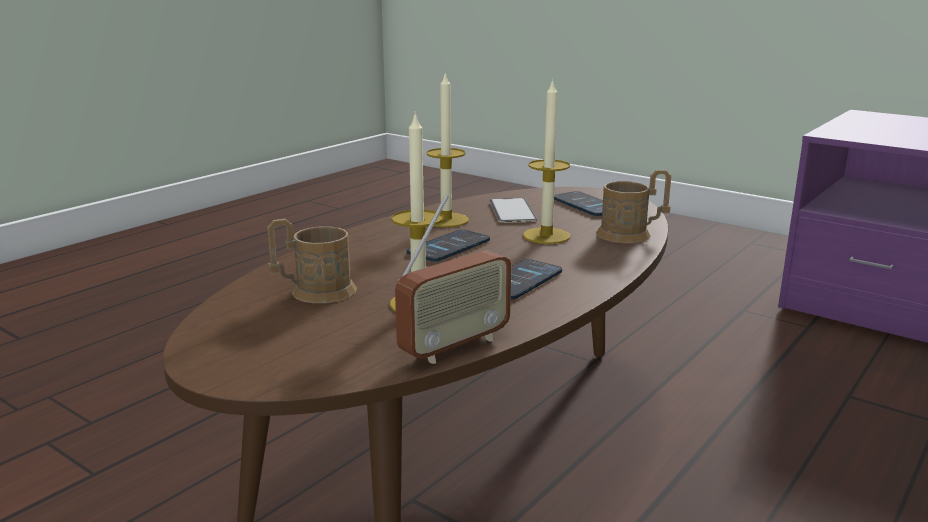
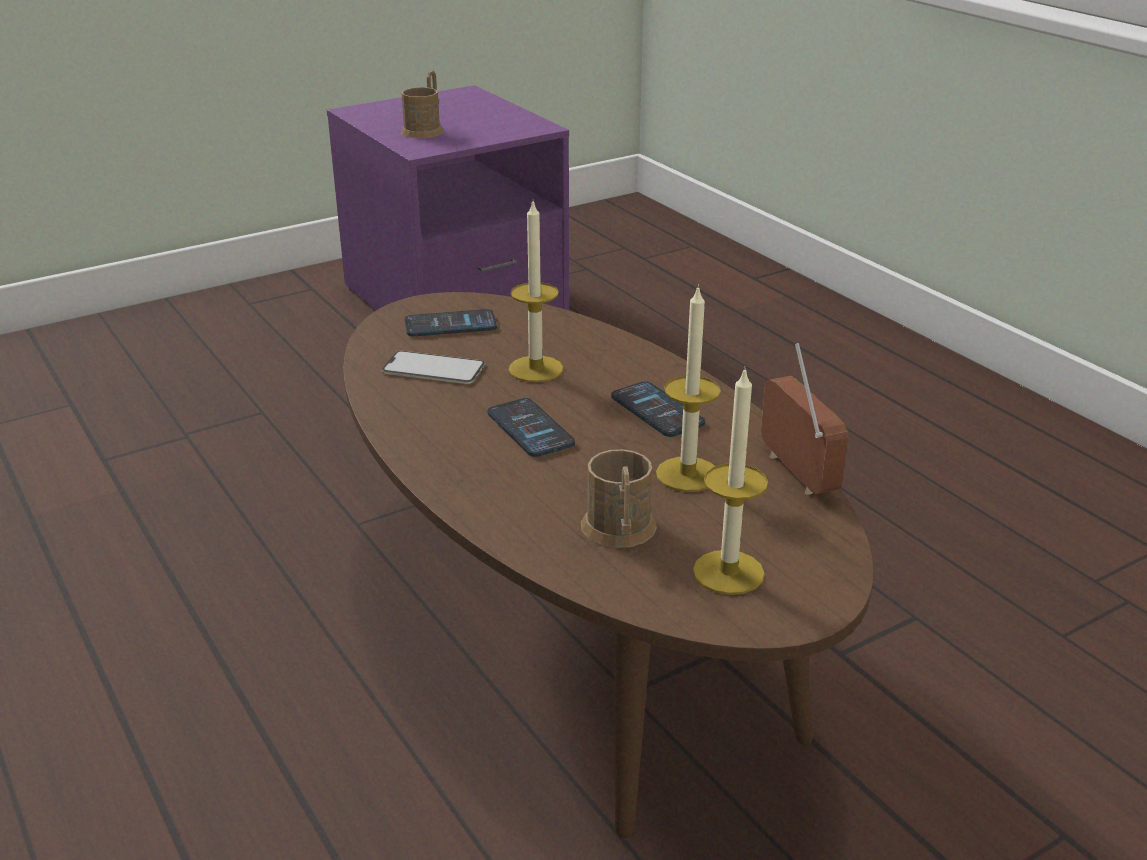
camera: 70 degrees left, 10 degrees up
(446, 220) = (431, 413): candle -> candle (728, 572)
(631, 234) = (565, 327): brown mug -> brown mug (425, 129)

